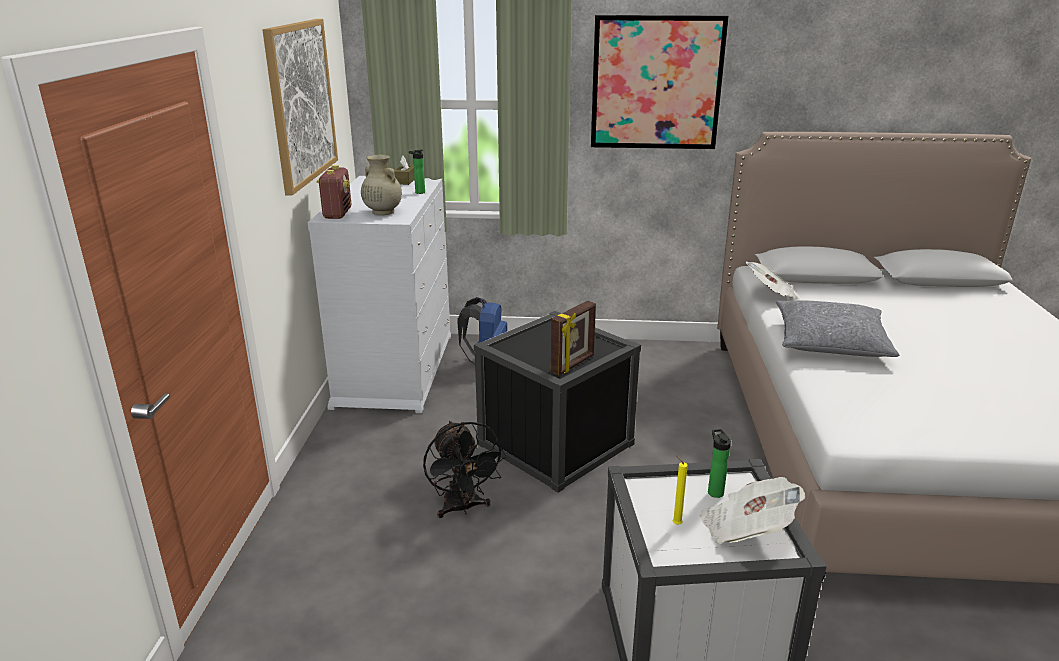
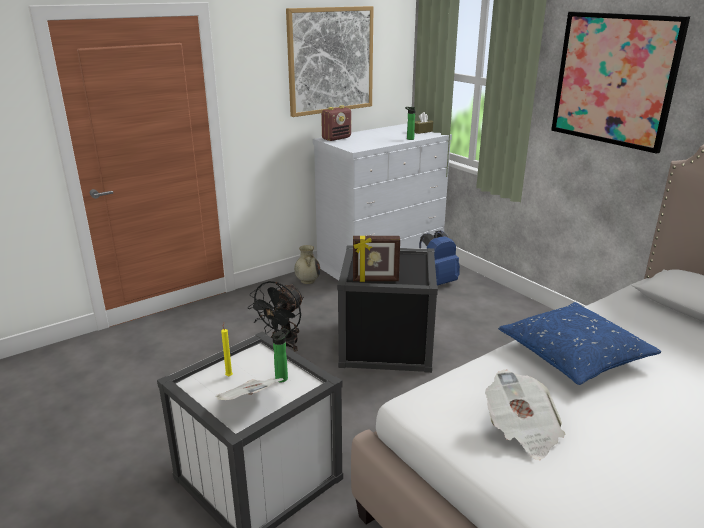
camera: 50 degrees right, 0 degrees up
(382, 212) = (359, 143): beige vase -> beige vase (307, 280)
(771, 295) = (615, 304): newspaper -> newspaper (522, 431)
(831, 342) = (574, 354): grey pillow -> blue pillow

